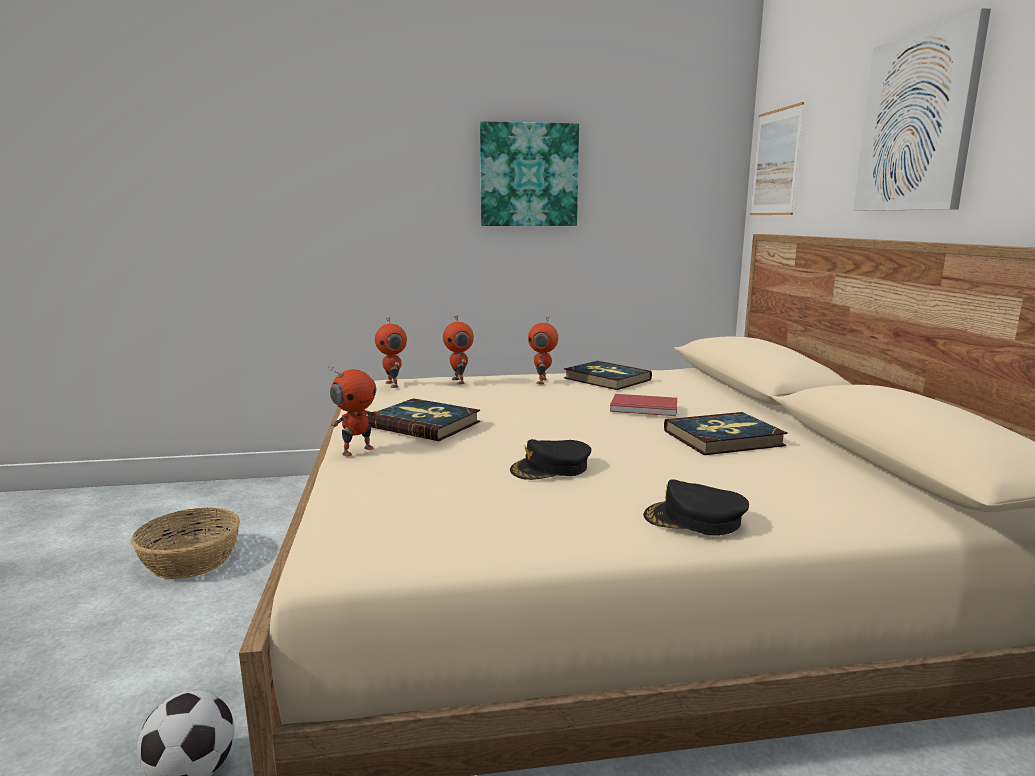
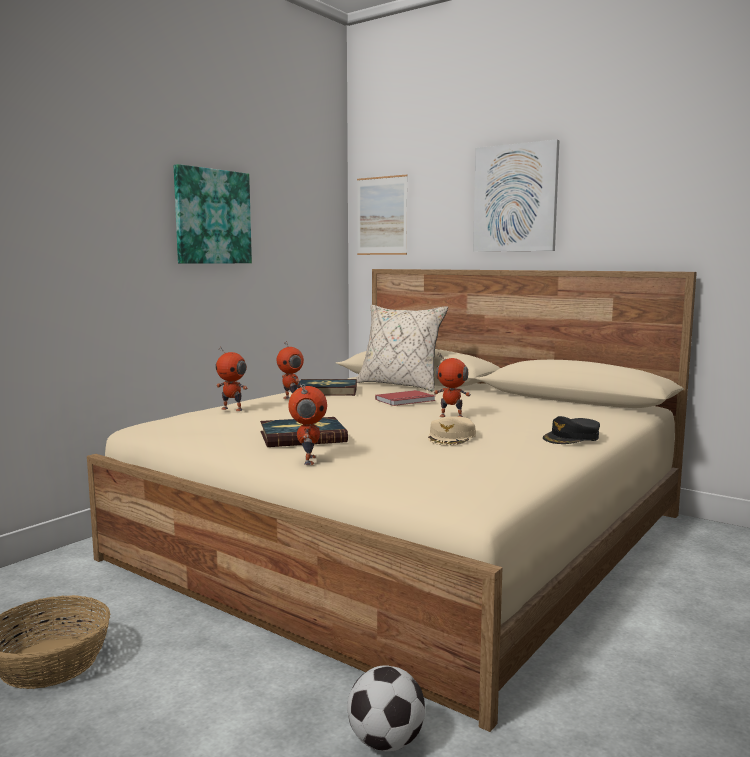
camera: 45 degrees left, 5 degrees down
(393, 384) = (187, 420): toy robot -> toy robot (451, 416)
(551, 468) = (452, 437): black cap -> beige cap
(708, 387) = (400, 385): none -> beige pillow
(723, 438) = (483, 406): book -> none

